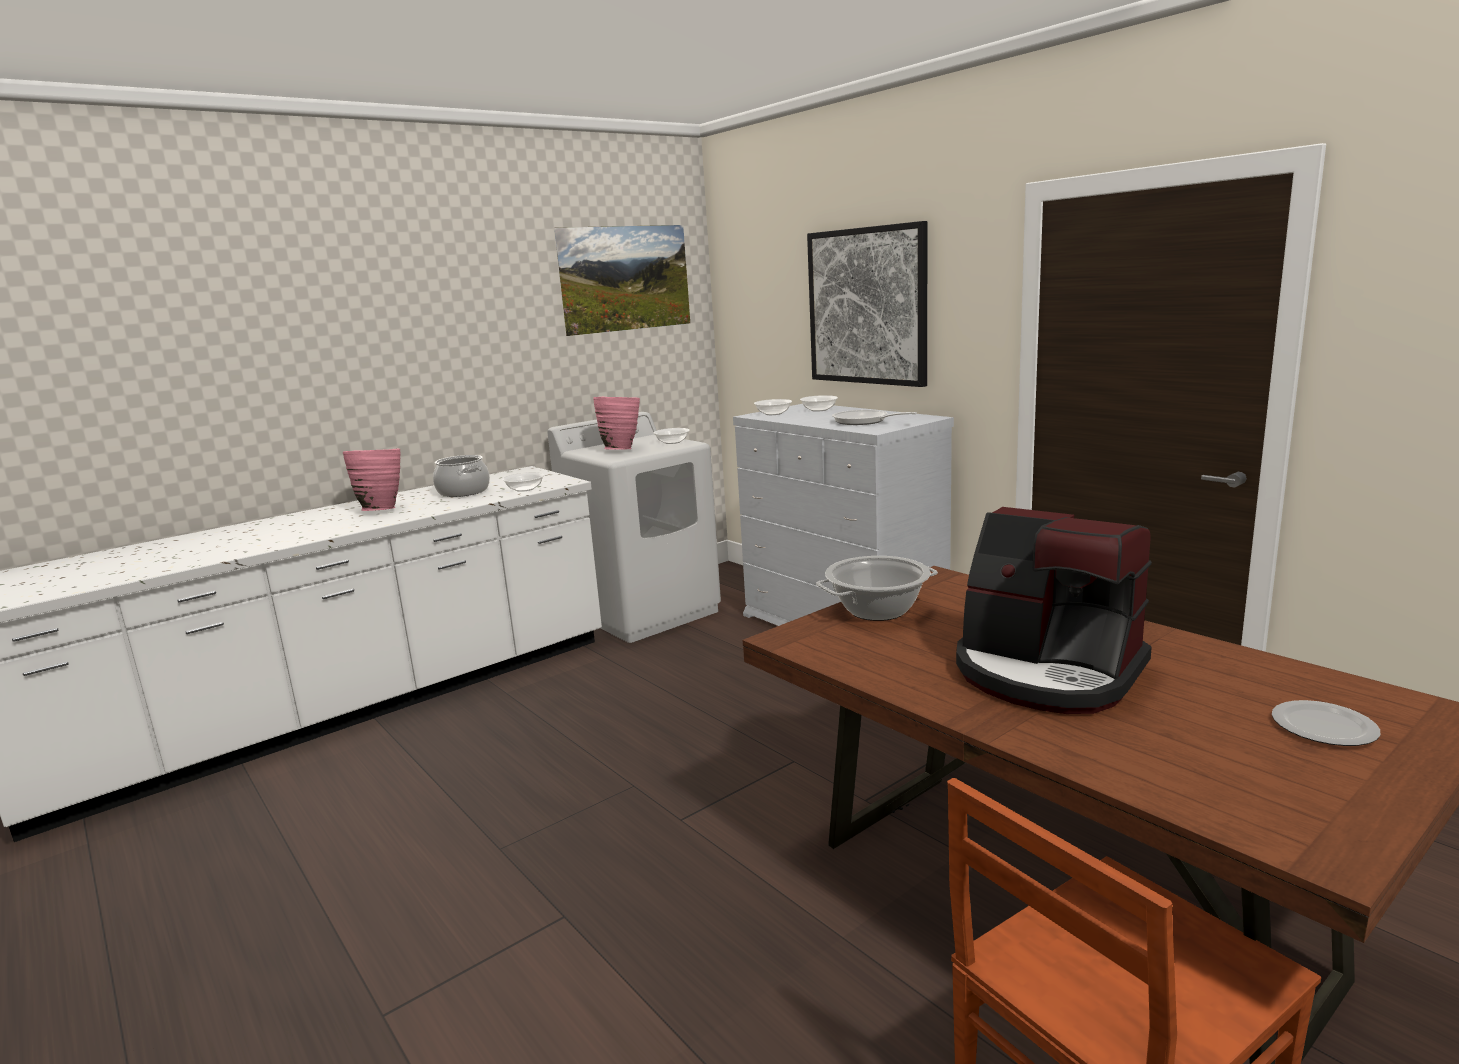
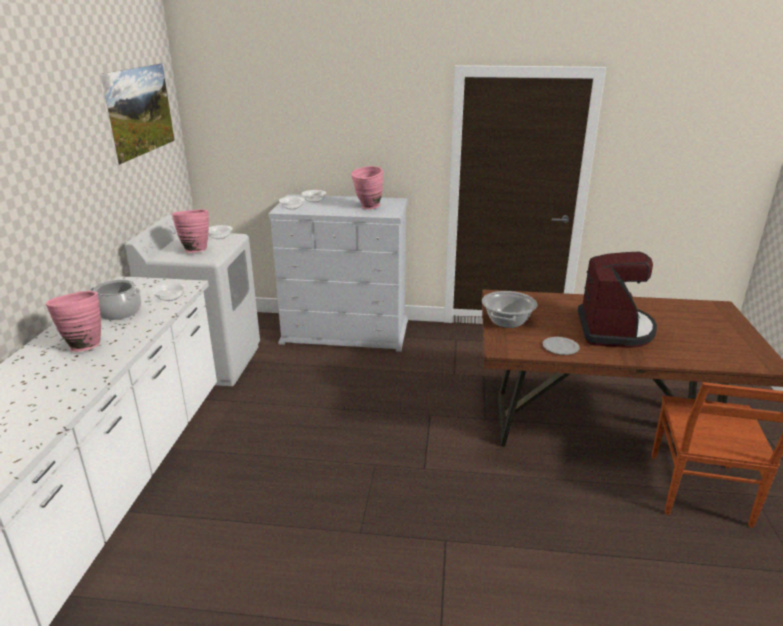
camera: 45 degrees left, 10 degrees up
(864, 421) = (367, 208): frying pan -> pink vase
(867, 306) = (337, 131): picture -> none
(1047, 673) = (614, 330): coffee machine -> coffee machine turned 75 degrees counterclockwise
(1322, 727) = (707, 322): plate -> plate (560, 348)

